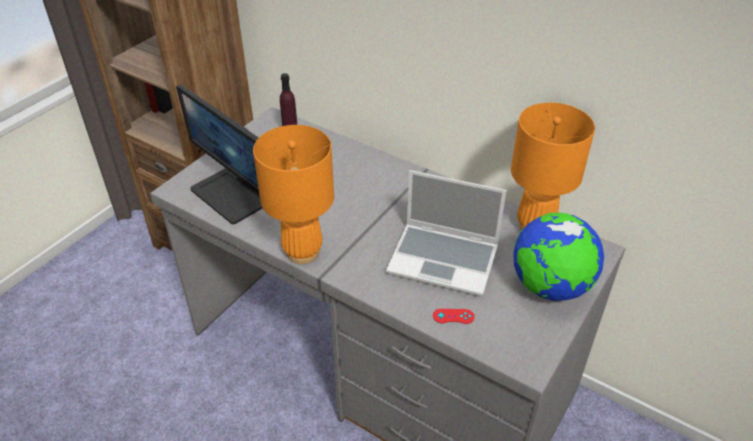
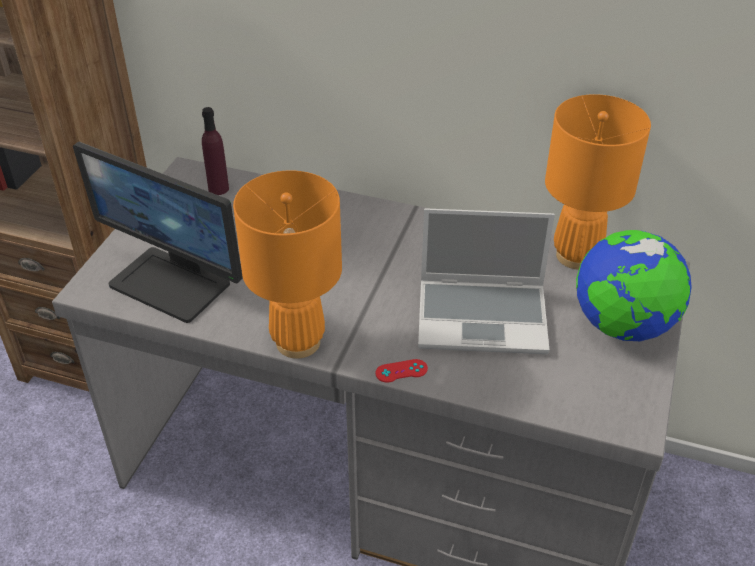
camera: 15 degrees left, 0 degrees up
(453, 316) = (522, 386): red game controller -> red game controller (401, 371)

